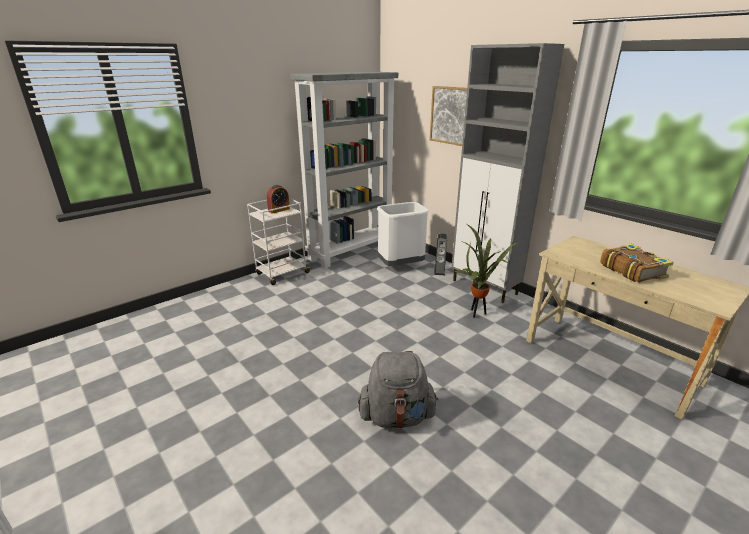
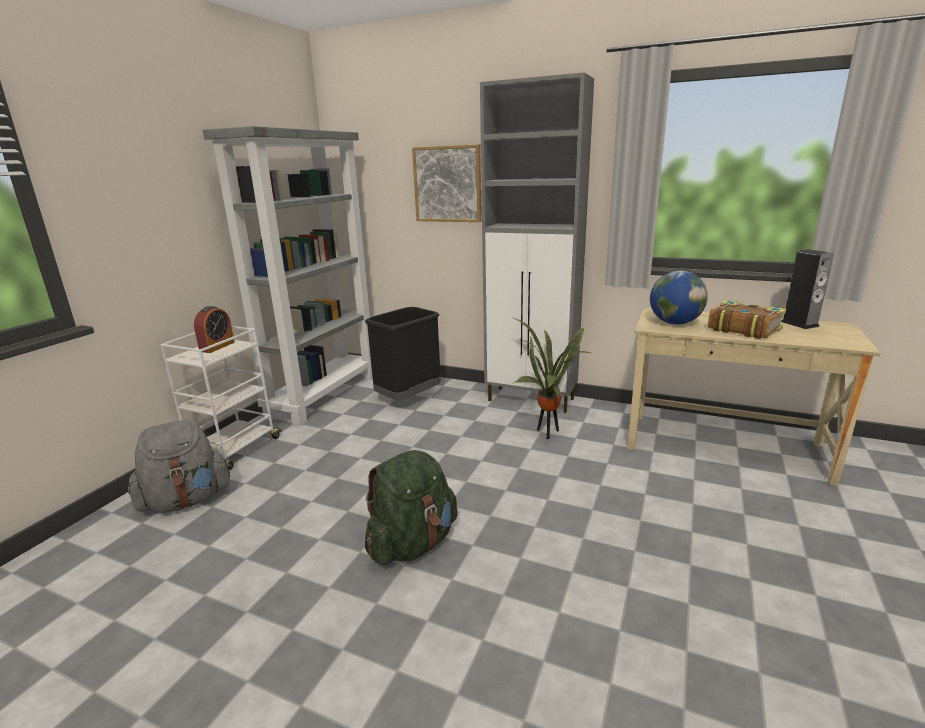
camera: 25 degrees left, 5 degrees down
(340, 356) = (413, 543): none -> green backpack
(397, 416) = (559, 603): grey backpack -> grey backpack (187, 500)
(401, 265) = (408, 398): white trash can -> black trash can
(439, 271) = (463, 394): speaker -> speaker (799, 324)
(579, 253) = (674, 323): none -> globe

